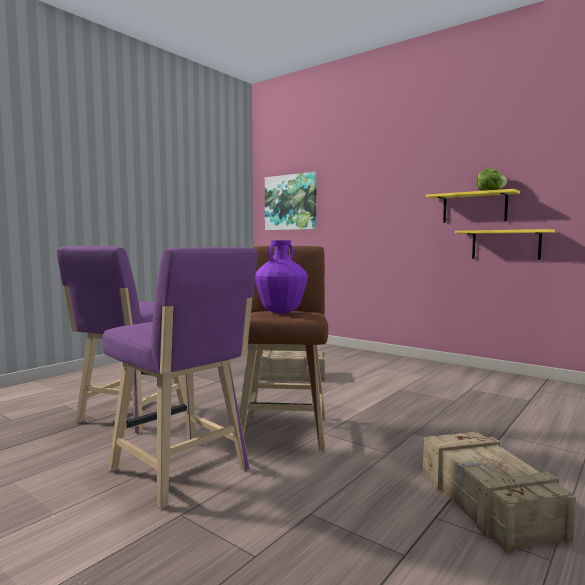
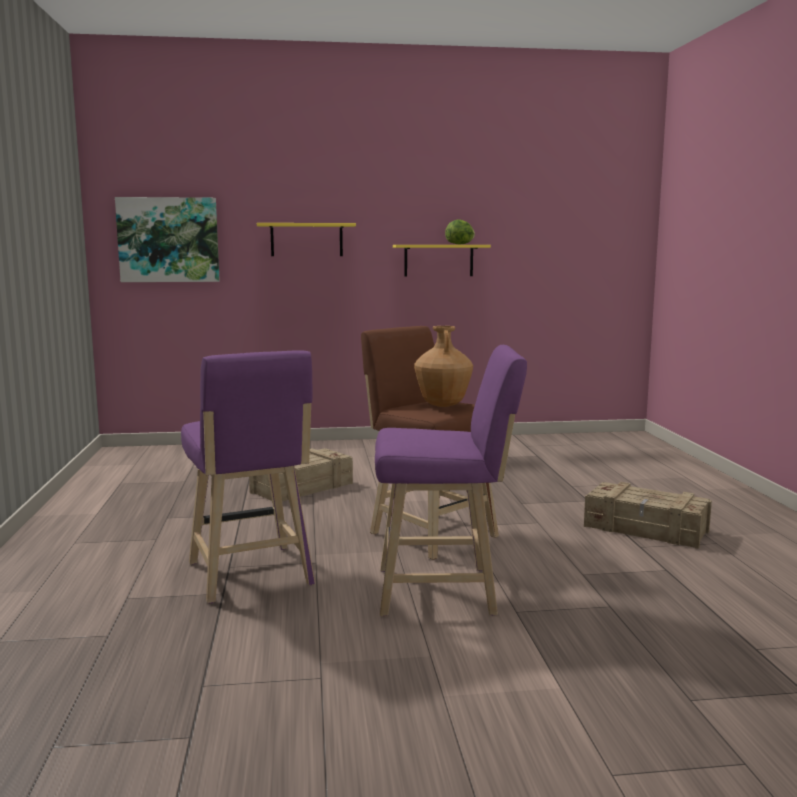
camera: 45 degrees left, 5 degrees up
(281, 312) = (443, 405): purple vase -> brown vase
(505, 244) = (471, 301): yellow shelf -> yellow shelf (306, 240)

